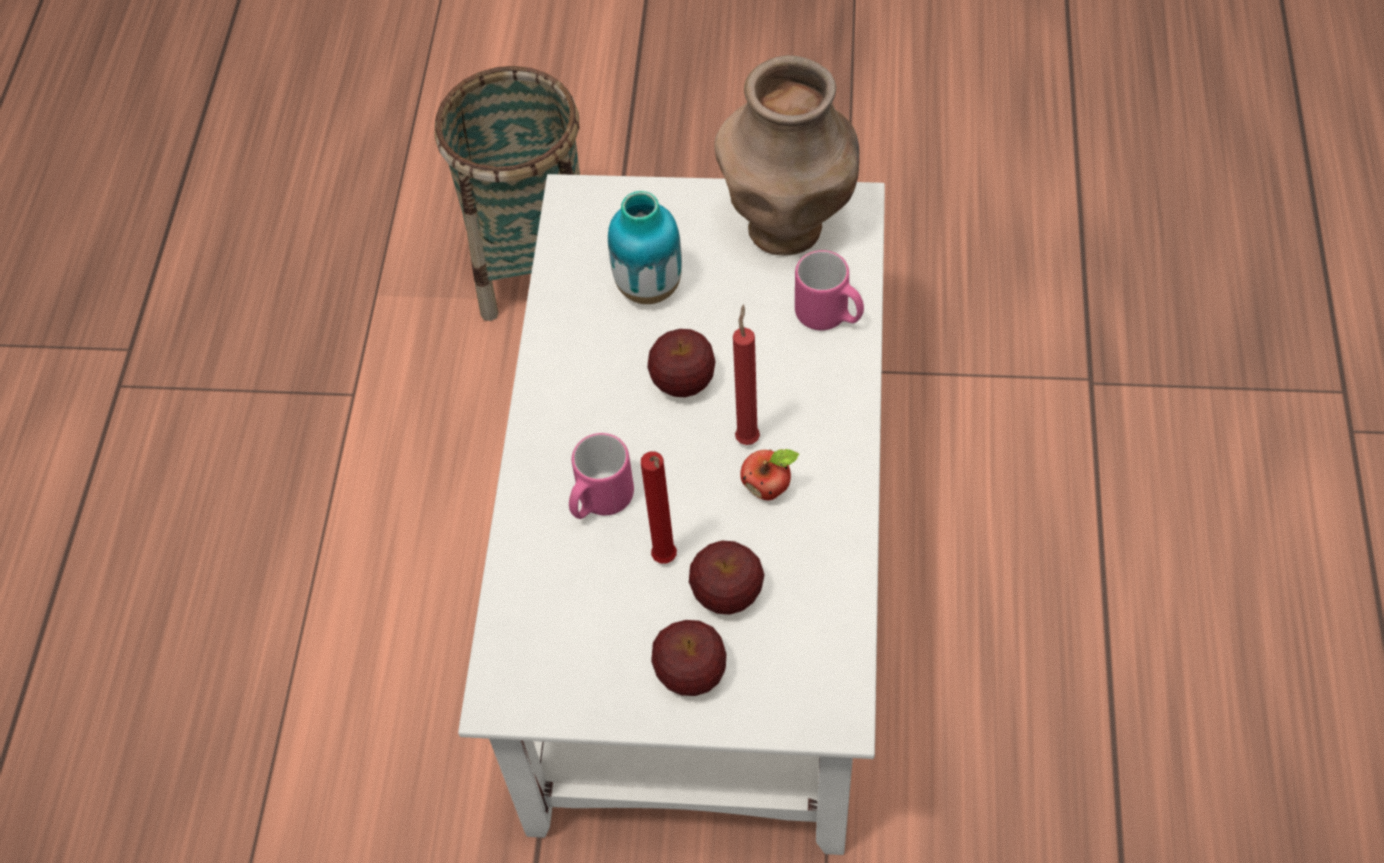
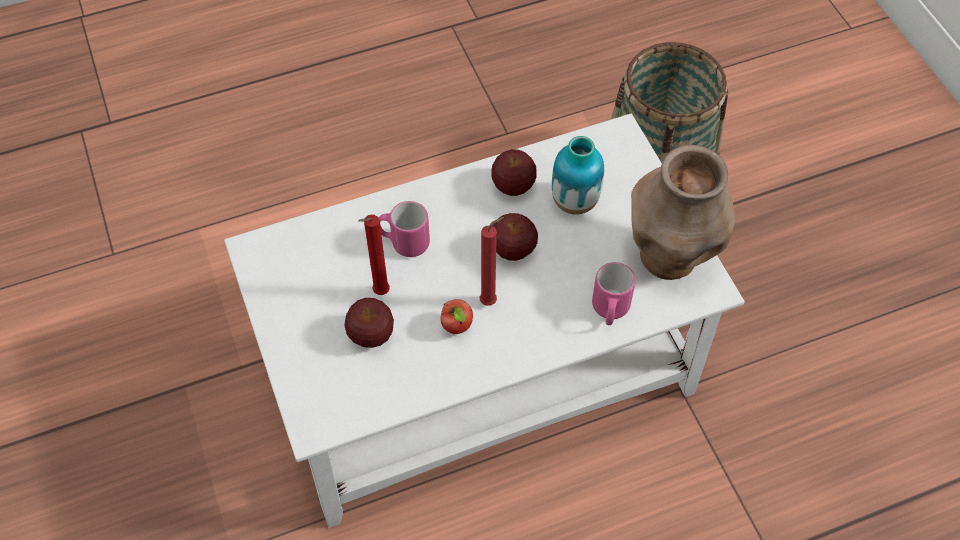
camera: 60 degrees right, 0 degrees up
(690, 674) = (308, 337): apple -> apple (512, 186)

